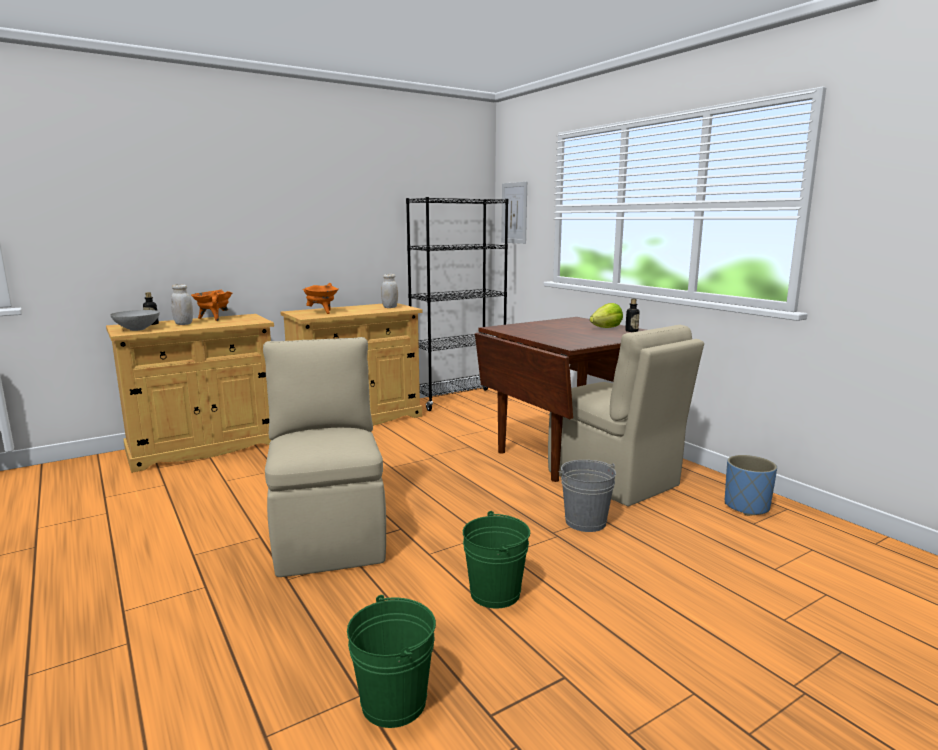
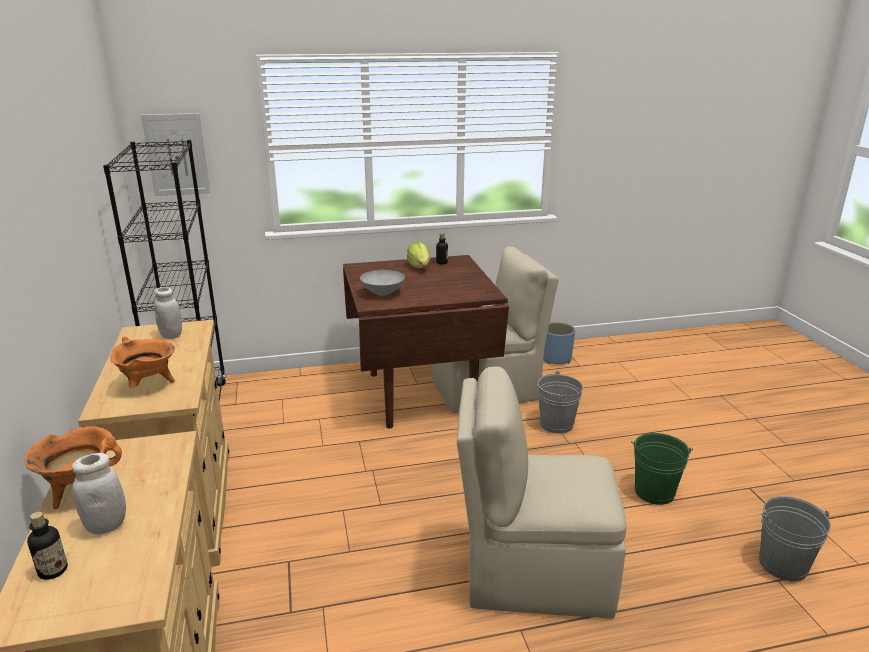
camera: 70 degrees left, 10 degrees up
(136, 329) = (109, 587): grey bowl -> grey bowl (382, 293)
(394, 702) = (783, 564): green bucket -> grey bucket

